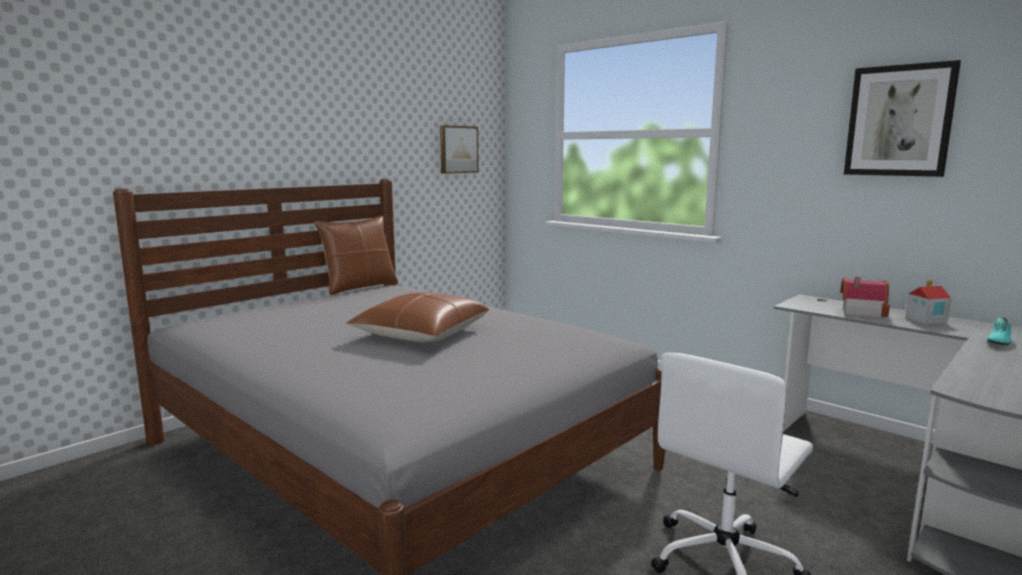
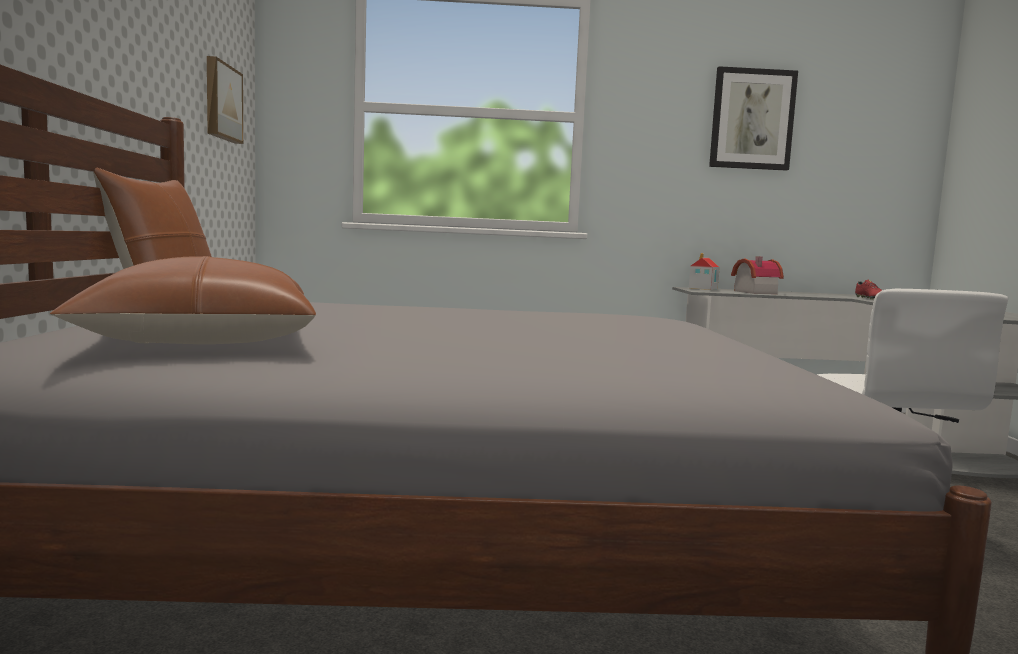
camera: 45 degrees left, 5 degrees down
(421, 334) = (504, 326): brown pillow -> brown pillow (201, 339)
(925, 320) = (797, 293): toy house -> toy house (703, 288)
(998, 341) = (870, 298): turquoise shoe -> red shoe

